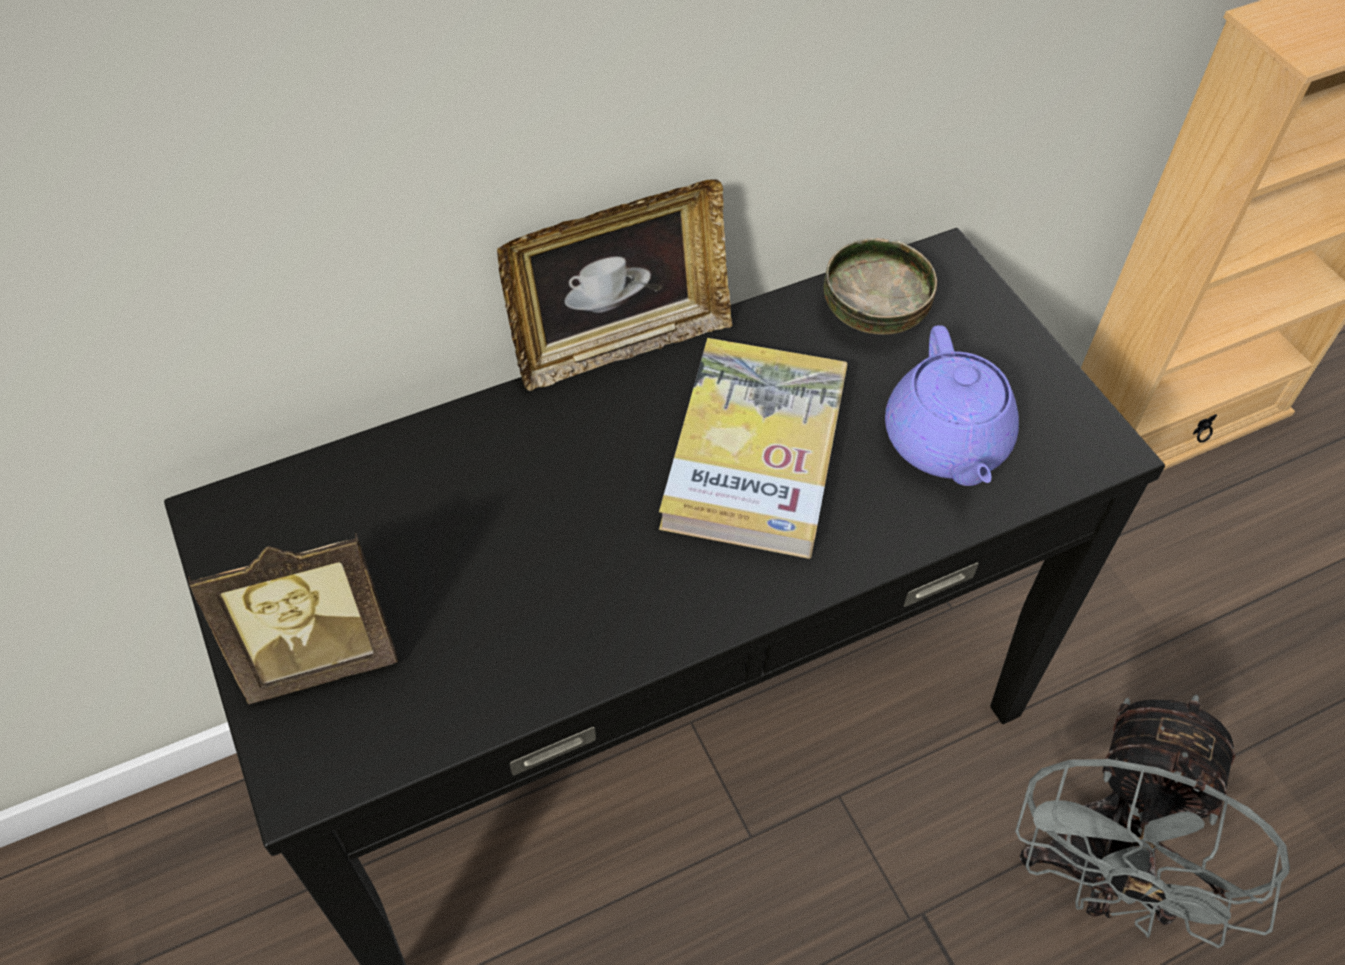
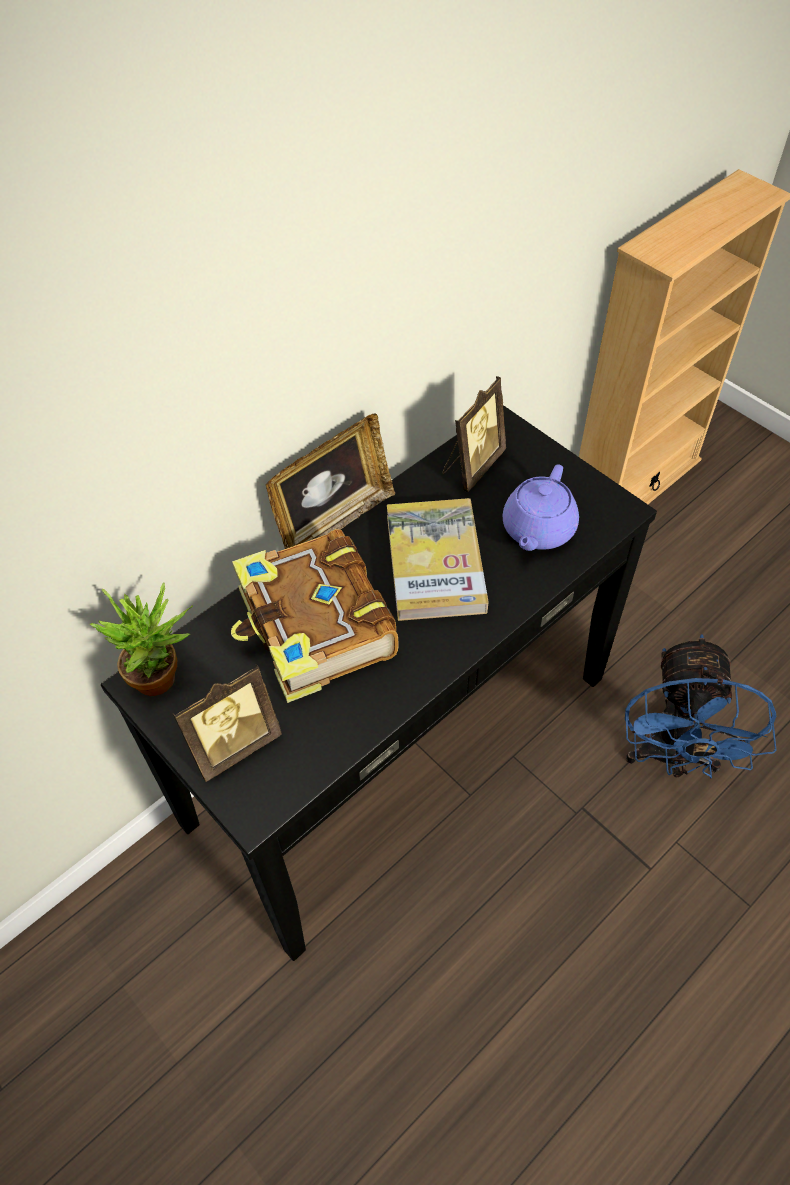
camera: 15 degrees left, 0 degrees up
(261, 516) = (164, 677): none -> potted plant
(522, 506) = (315, 629): none -> book
(873, 313) = (472, 466): bowl -> picture frame
(946, 443) = (537, 530): purple teapot -> purple teapot turned 45 degrees clockwise
(1096, 878) = (671, 758): grey fan -> blue fan

